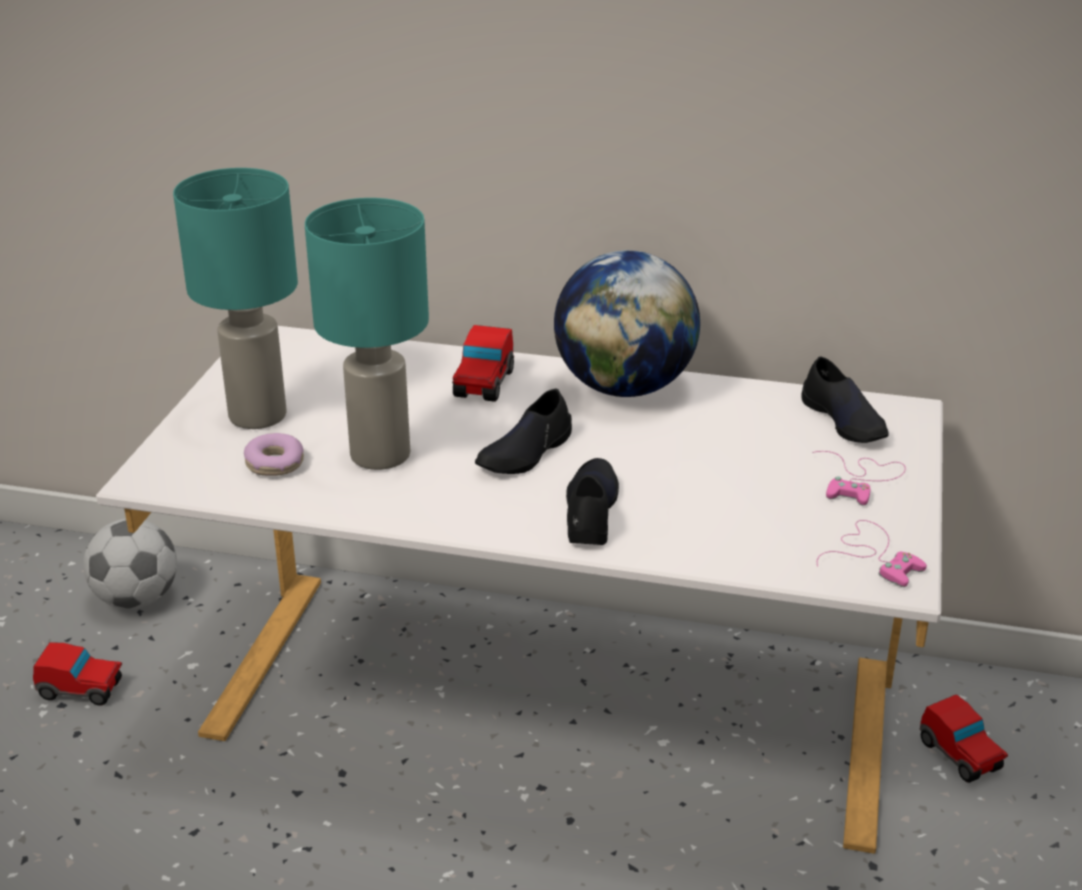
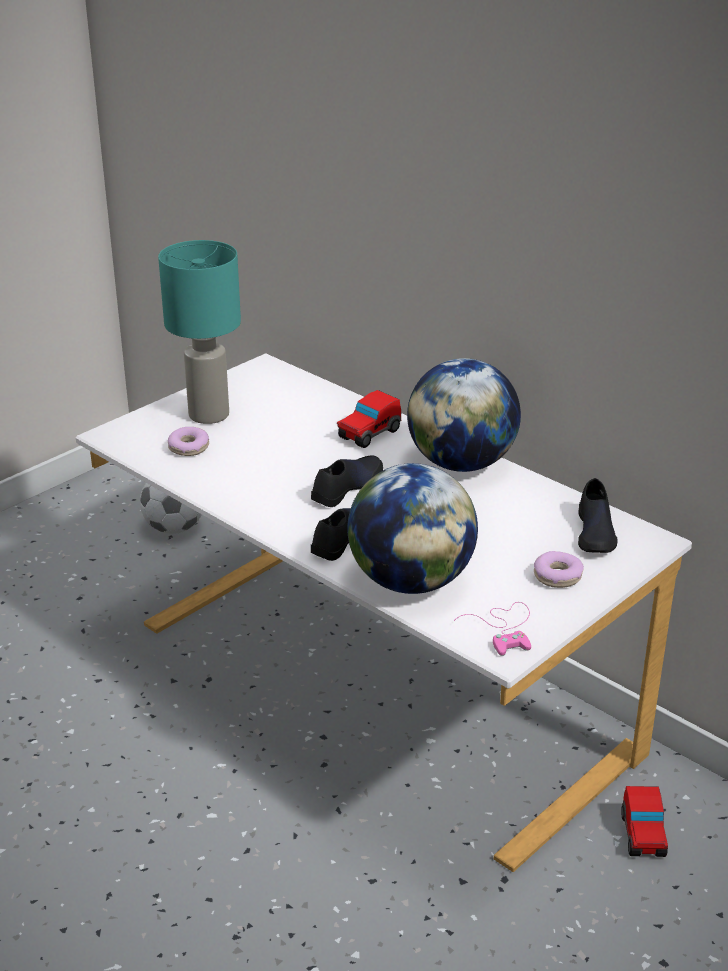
camera: 30 degrees right, 0 degrees up
(82, 690) = (101, 573): toy car -> none
(382, 456) = (256, 462): turquoise table lamp -> none
(525, 453) = (346, 487): black shoe -> black shoe turned 150 degrees clockwise
(717, 538) = (411, 581): none -> globe
(861, 479) = (558, 576): pink game controller -> donut

